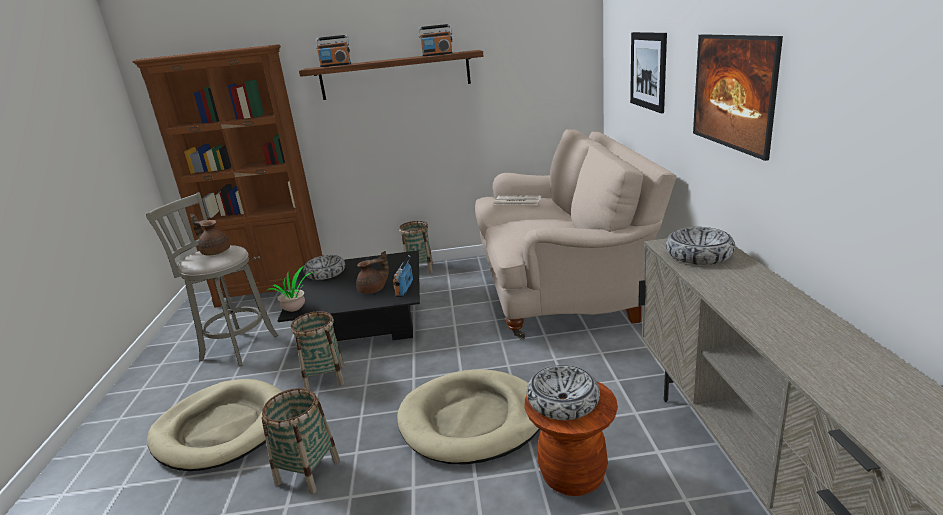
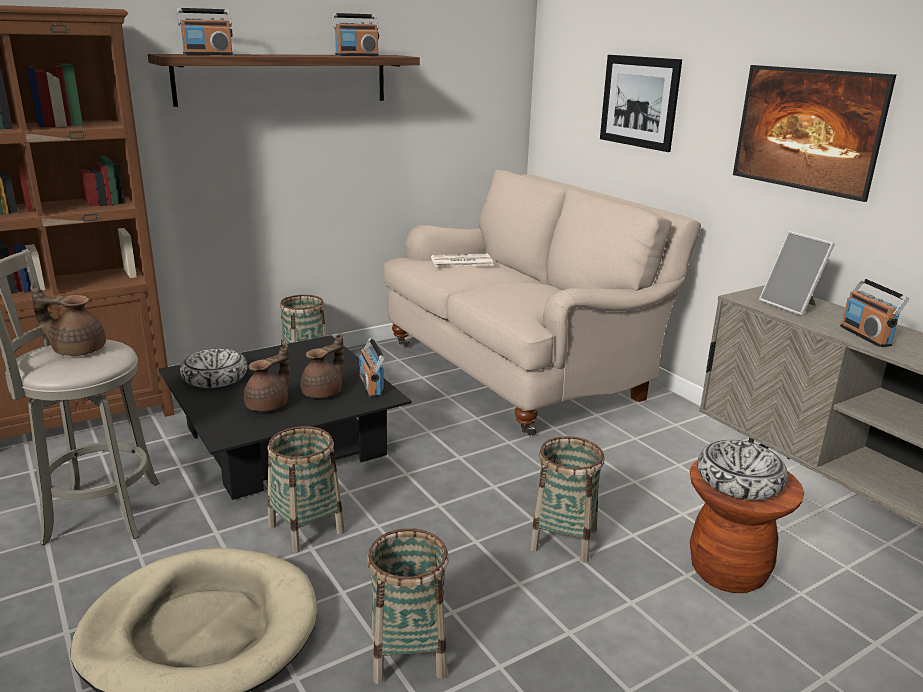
camera: 30 degrees left, 0 degrees up
(296, 310) = (228, 433): potted plant -> none
(335, 294) = (269, 405): none -> brown teapot
(472, 420) = (563, 539): beige dog bed -> basket
(699, 255) = (791, 306): bowl -> picture frame
(730, 289) = (865, 336): none -> radio

